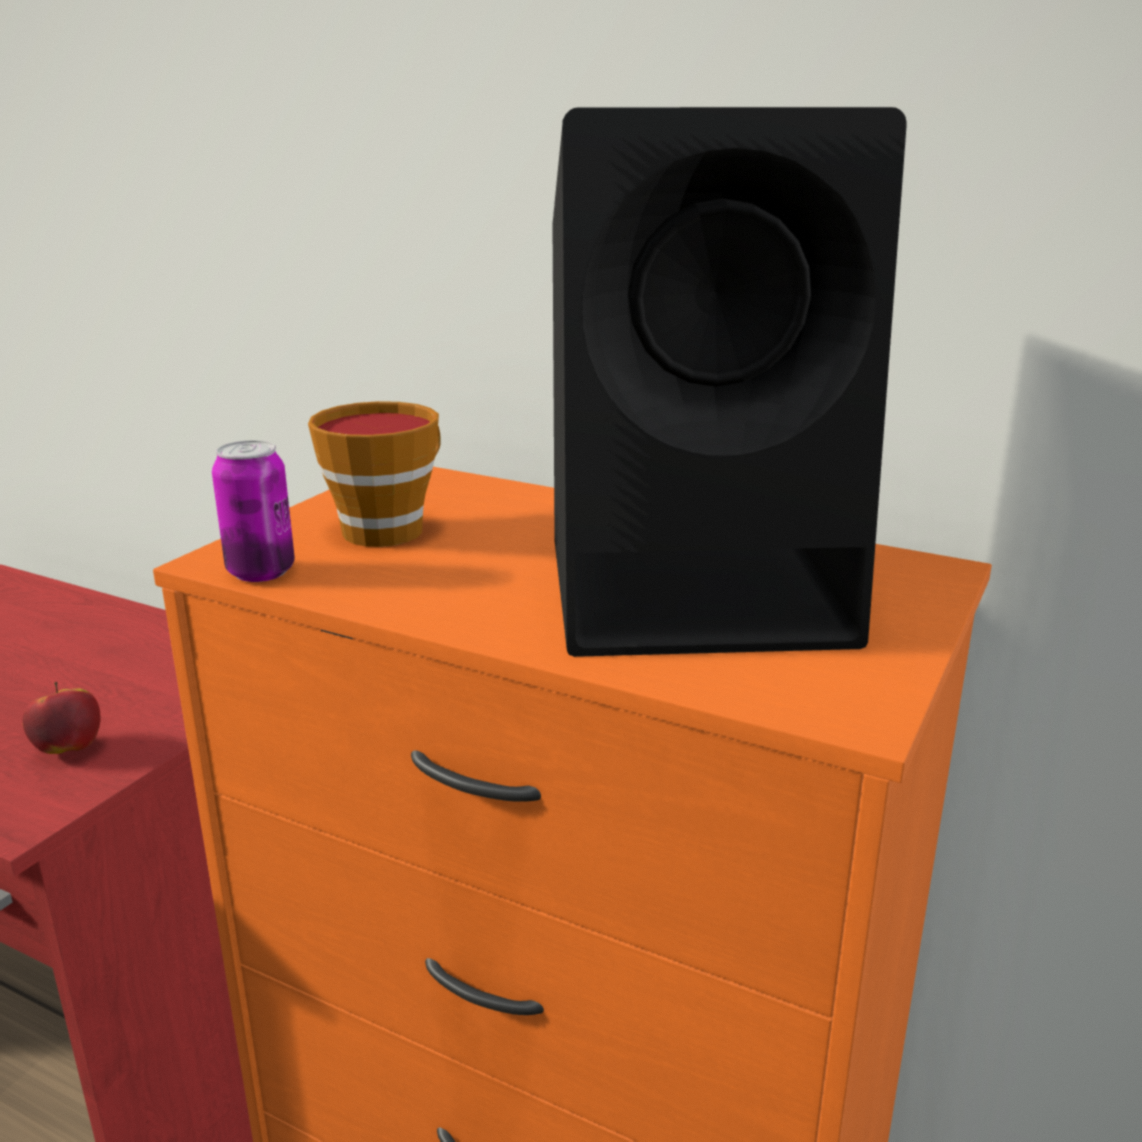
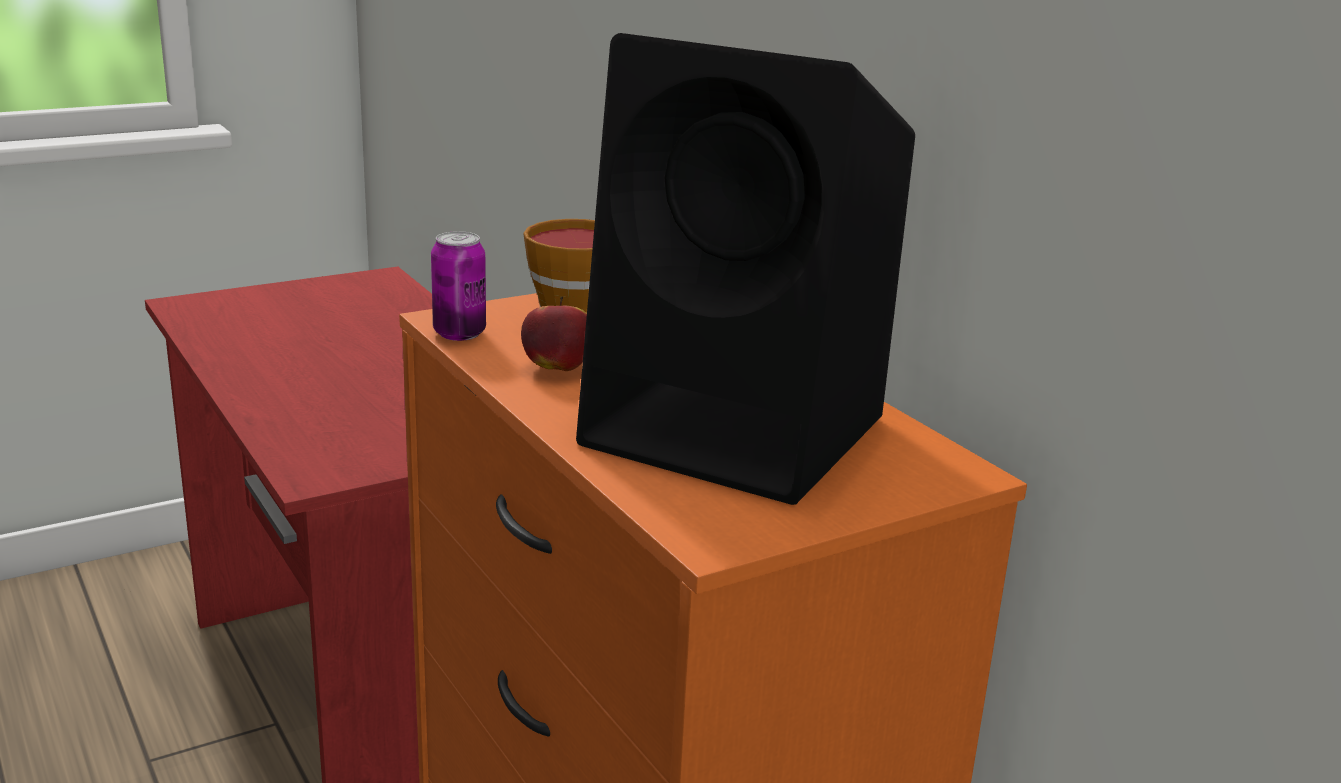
camera: 30 degrees right, 0 degrees up
(68, 749) = (372, 444): apple -> apple (557, 368)

